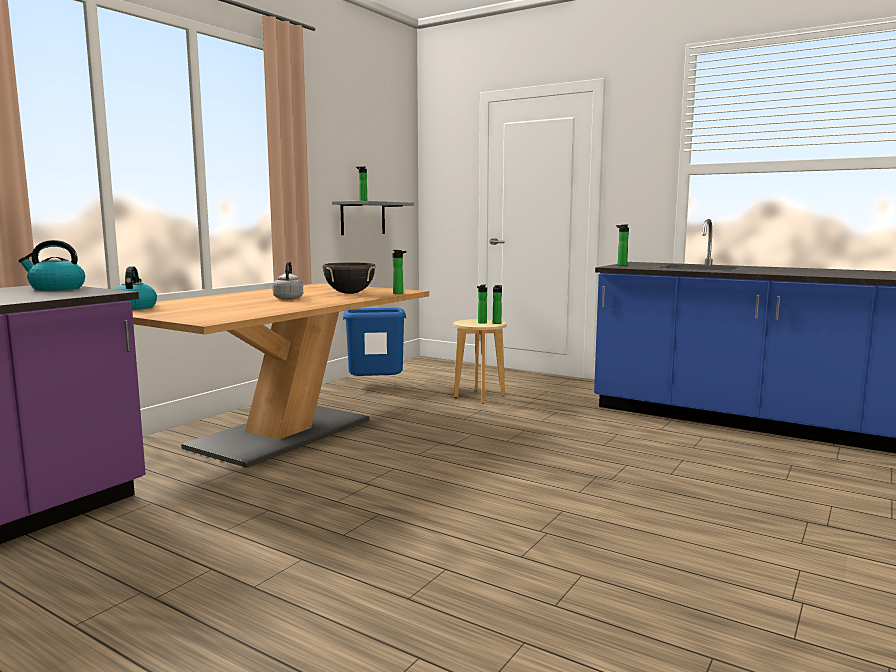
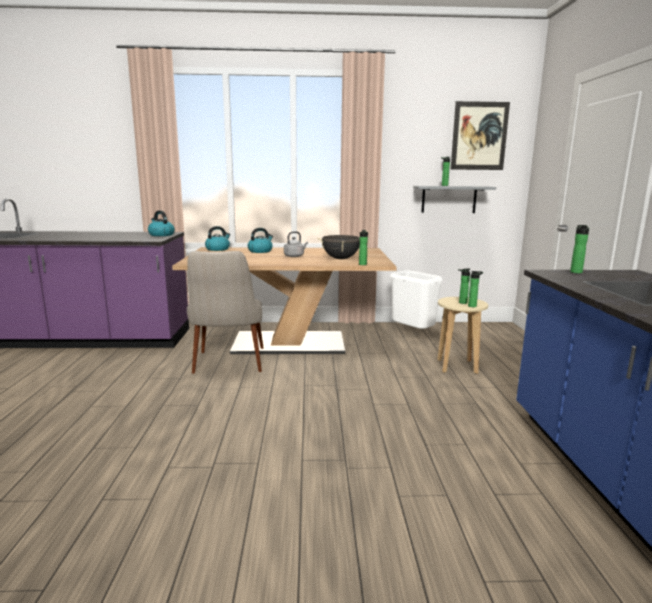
camera: 55 degrees right, 5 degrees up
(212, 301) = (260, 251): none -> kettle
(290, 477) = (228, 367): none -> beige chair
(376, 387) = (413, 334): blue trash can -> white trash can
(381, 145) = (479, 136): none -> picture

